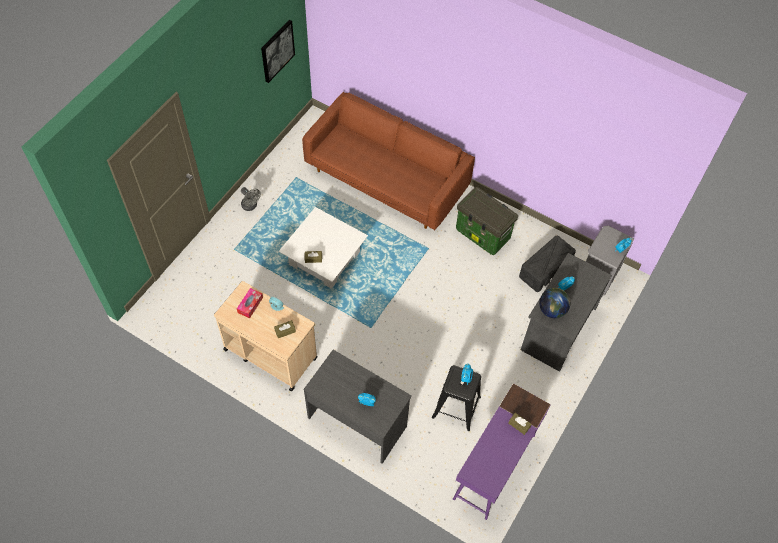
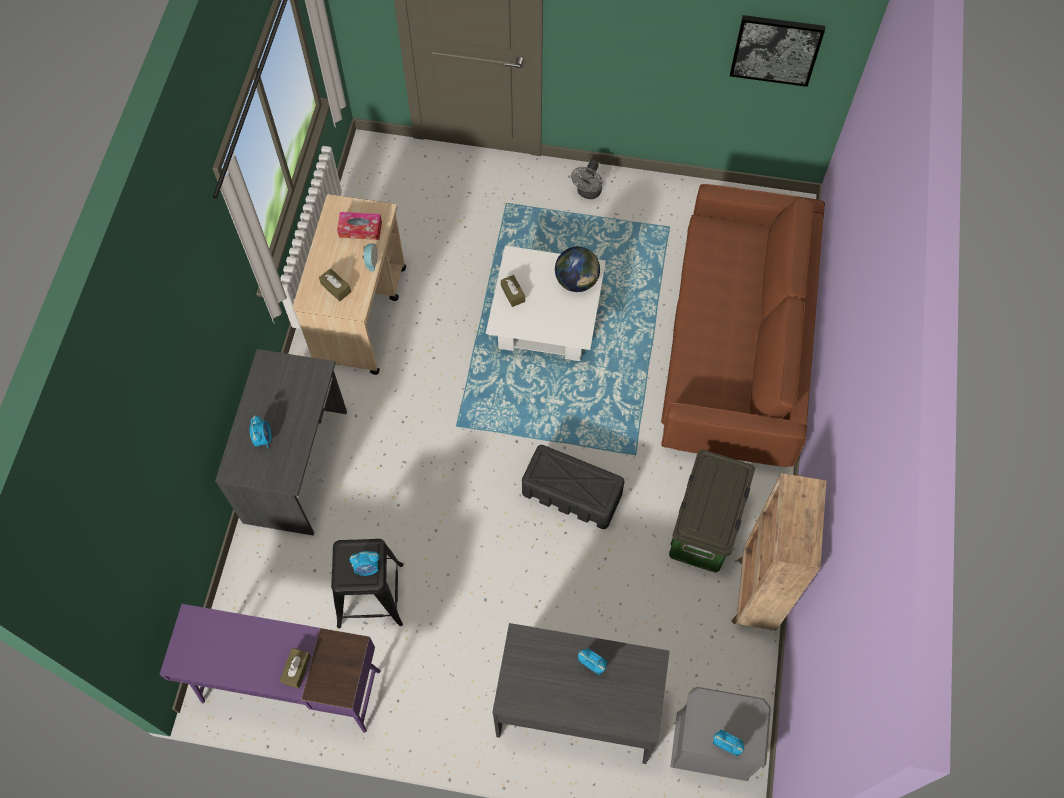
camera: 70 degrees right, 5 degrees up
(527, 228) = (755, 595): none -> brown bookcase
(545, 269) = (685, 652): black storage box -> black storage box (572, 494)
(552, 310) = (538, 658): globe -> globe (577, 281)

